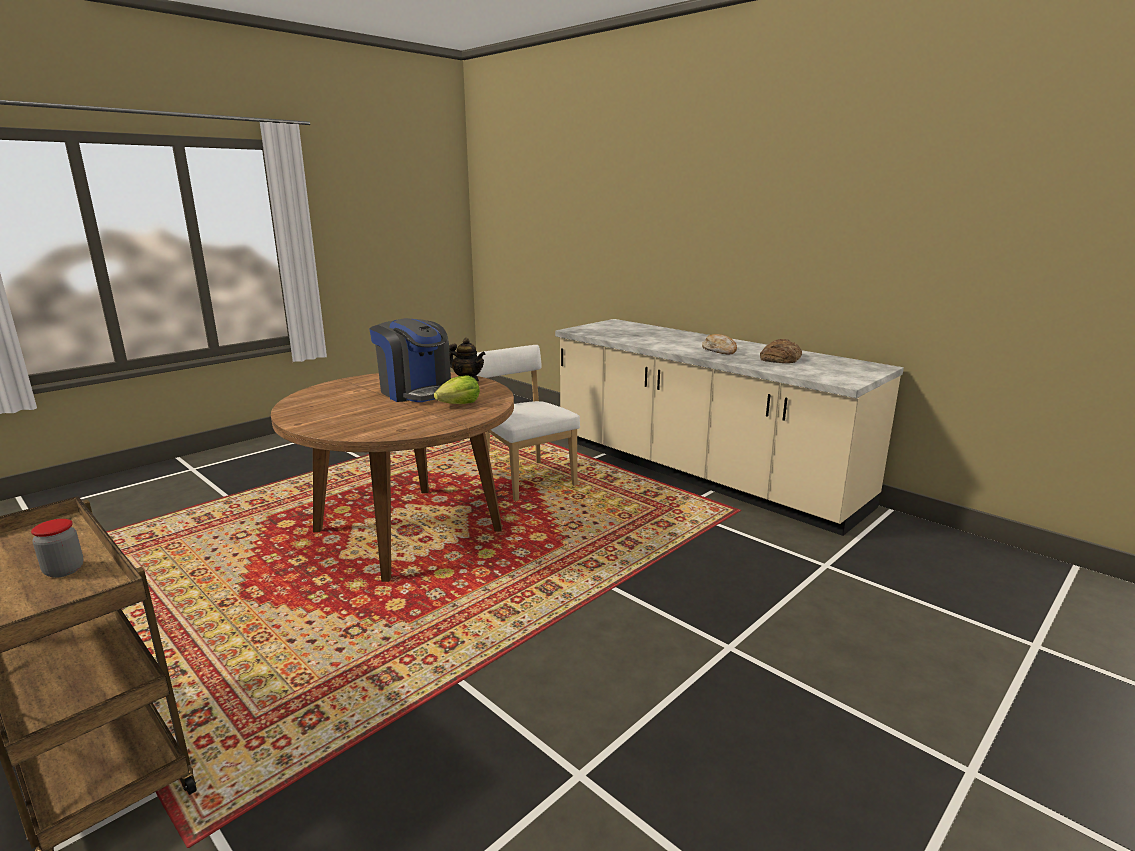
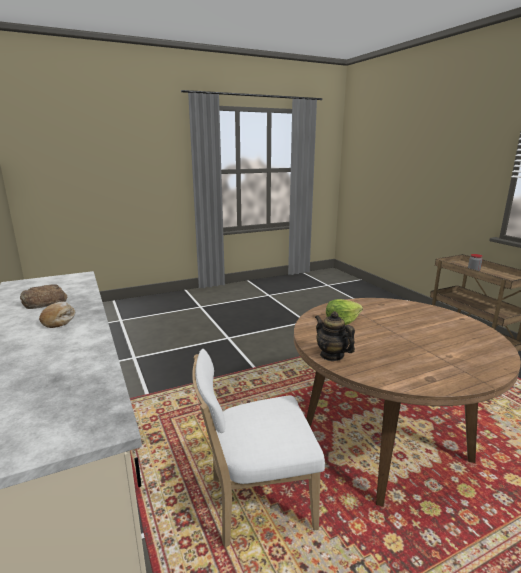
camera: 160 degrees left, 0 degrees up
(416, 392) = (384, 343): coffee machine -> none
(526, 479) = (255, 502): white chair -> white chair turned 90 degrees clockwise

